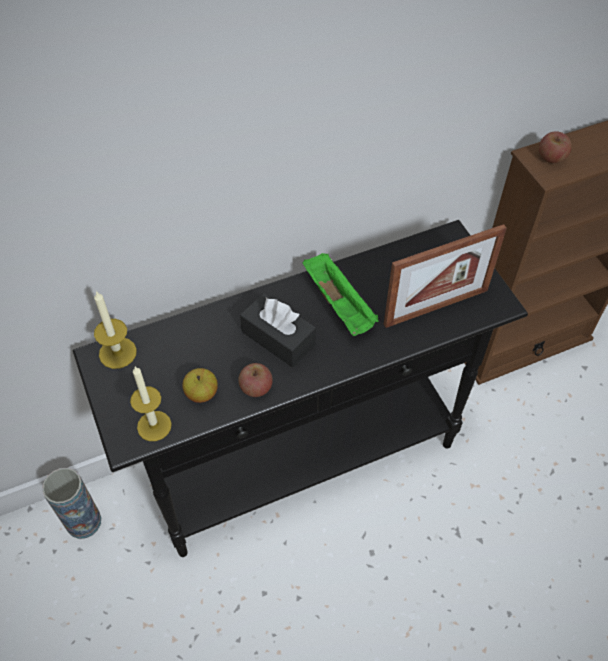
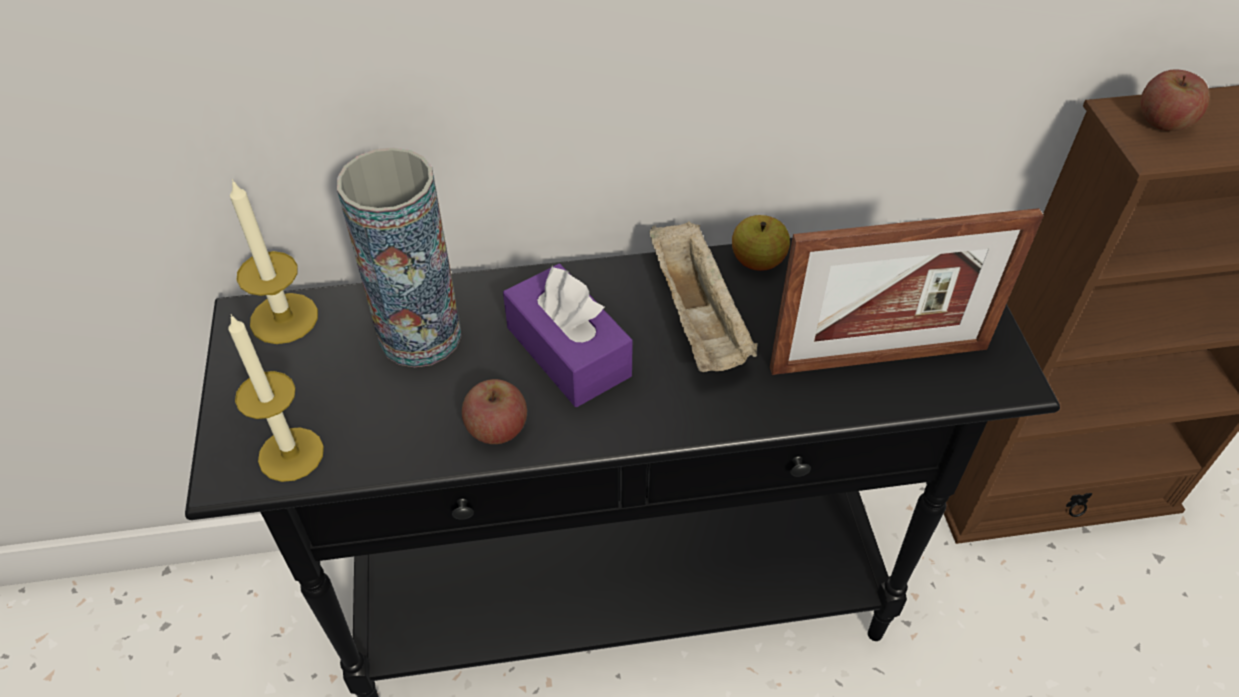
camera: 15 degrees right, 5 degrees down
(83, 521) = (238, 612): vase -> vase (420, 335)
(201, 393) = (396, 417): apple -> apple (757, 261)
(278, 338) = (568, 351): black tissue box -> purple tissue box
(340, 305) = (699, 318): green tray -> beige tray

